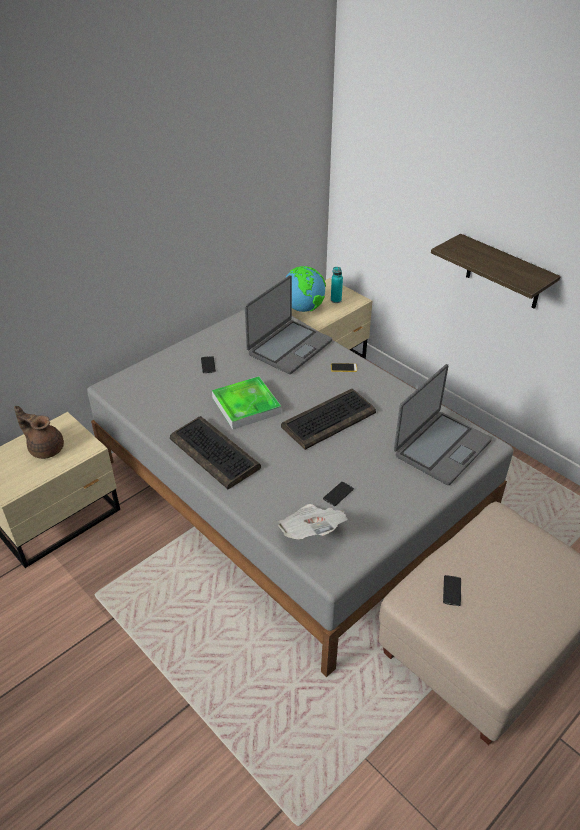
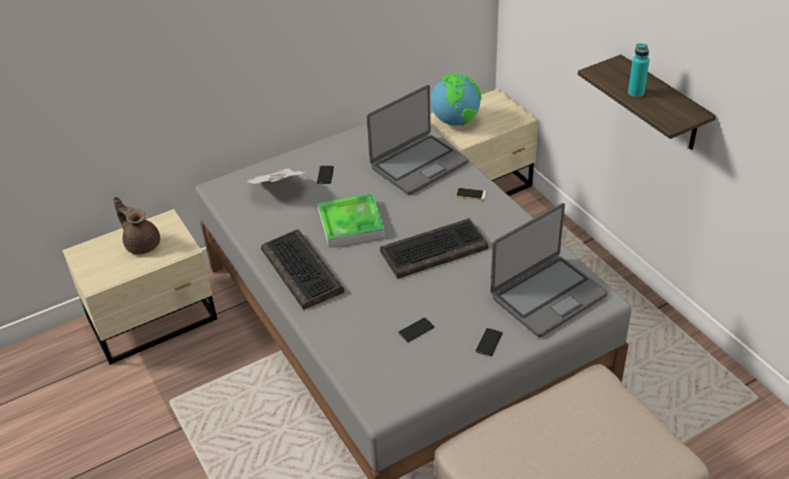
camera: 15 degrees right, 0 degrees up
(311, 532) = (374, 365): newspaper -> newspaper (279, 188)
(336, 300) = (496, 115): turquoise bottle -> turquoise bottle (636, 93)
(452, 591) = (510, 449): phone -> phone (489, 342)

